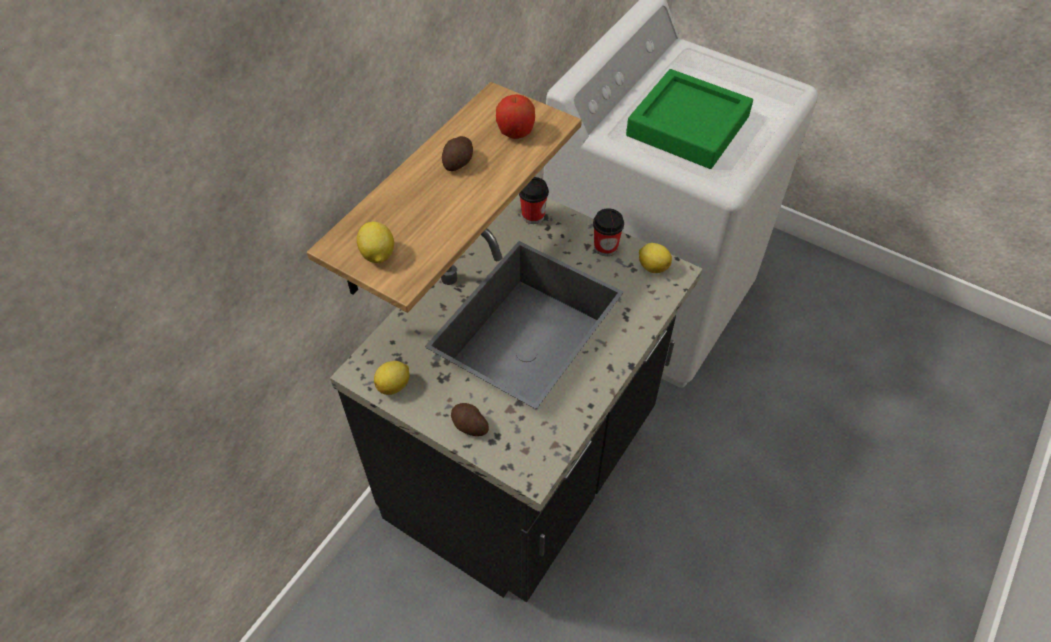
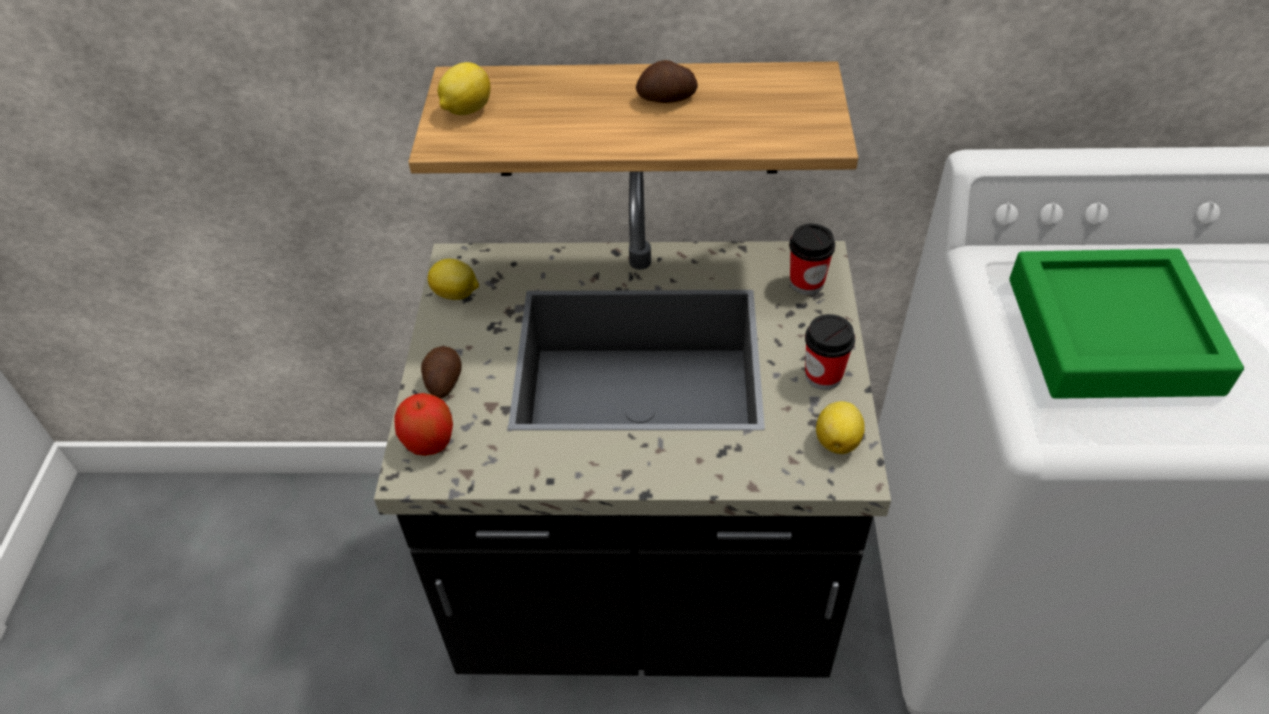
camera: 60 degrees right, 5 degrees down
(515, 132) = (766, 116): apple -> apple (429, 442)

